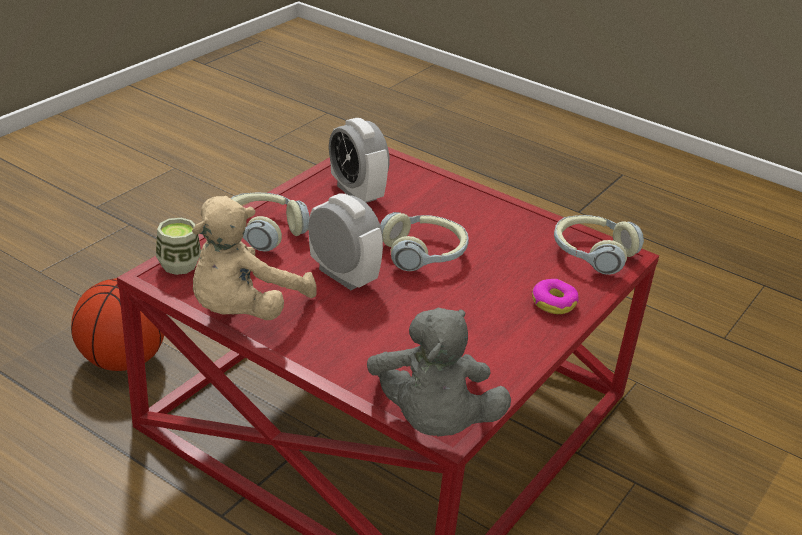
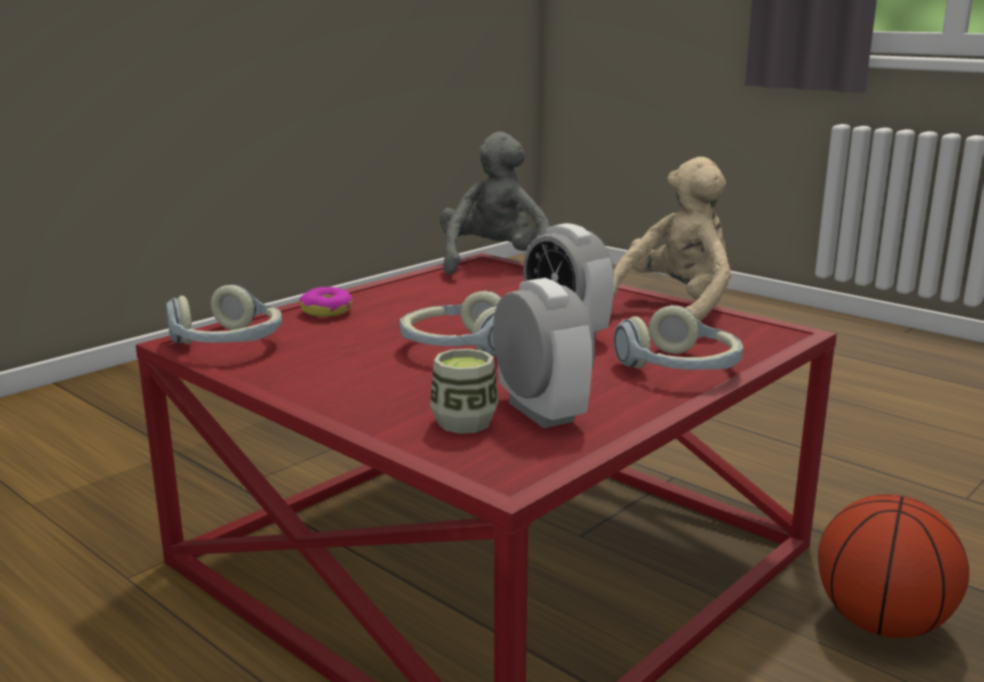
camera: 170 degrees left, 15 degrees down
(179, 265) = (770, 339): cup -> cup (464, 422)

